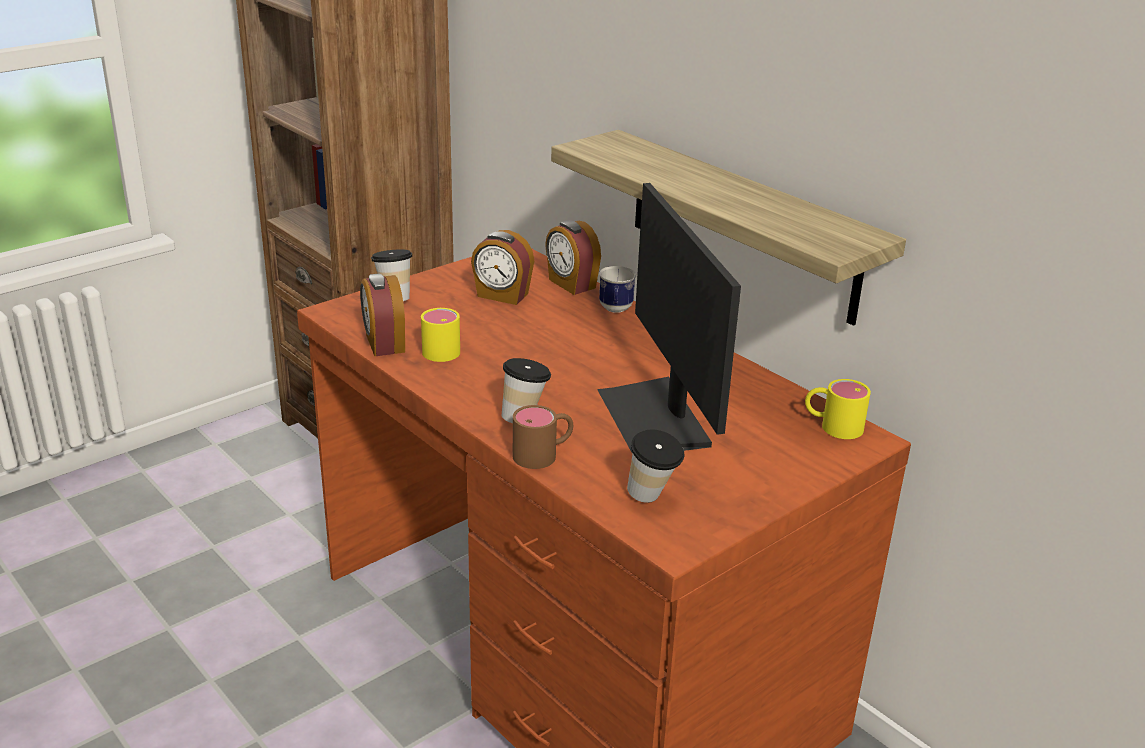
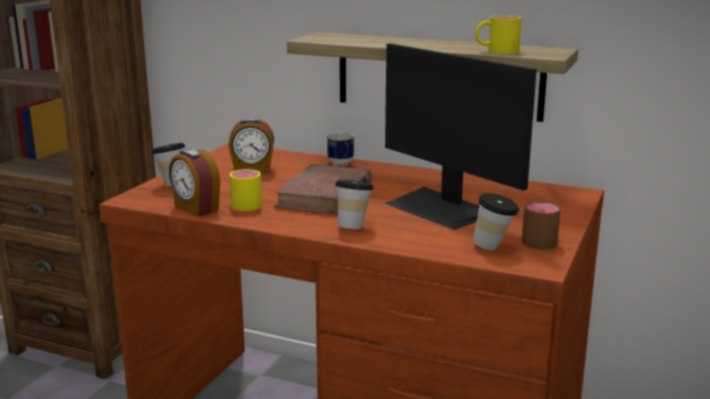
camera: 25 degrees left, 10 degrees down
(542, 359) = (325, 195): none -> brown book
(543, 454) = (392, 241): brown mug -> brown mug (543, 240)
(571, 284) = (294, 157): alarm clock -> none
(832, 426) = (551, 191): yellow mug -> yellow mug (496, 51)

